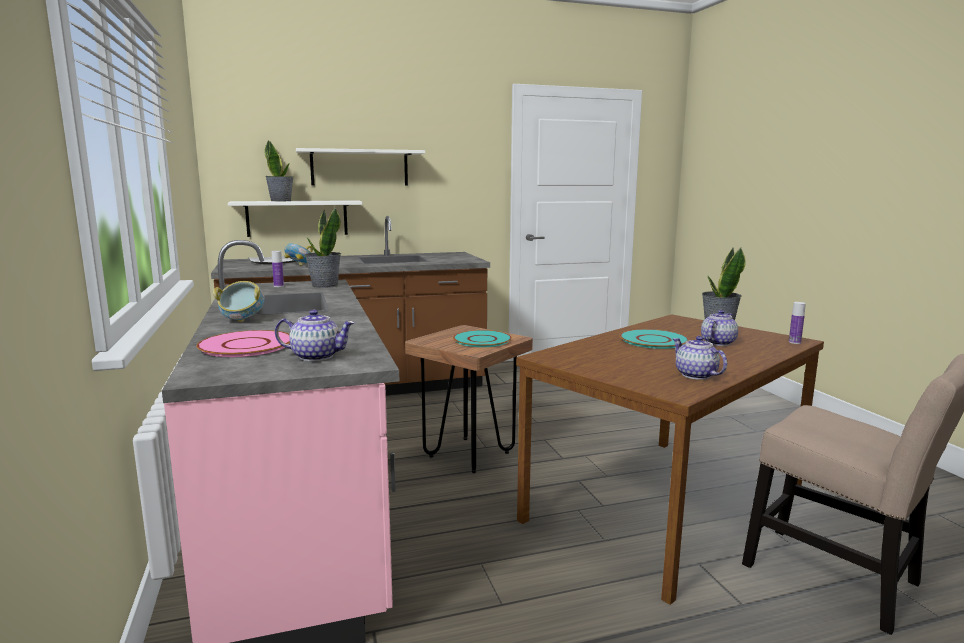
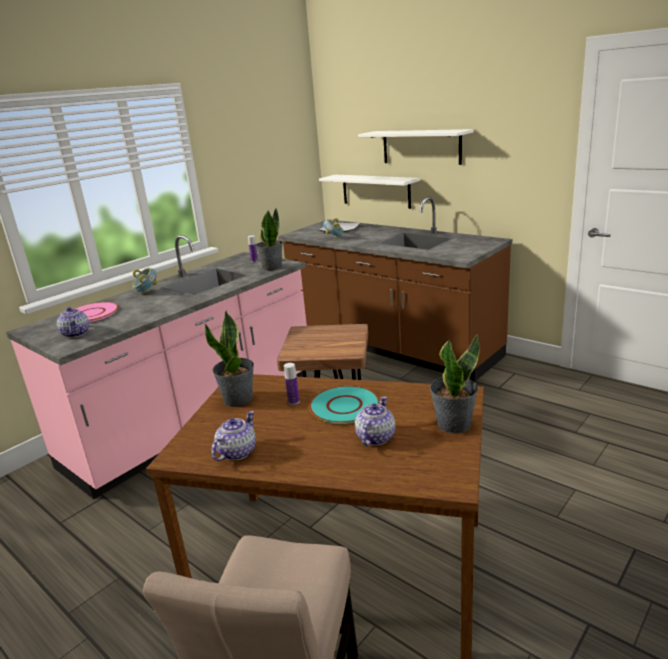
camera: 60 degrees right, 10 degrees up
(281, 201) = (358, 177): potted plant -> potted plant (238, 399)
(482, 340) = (328, 345): turquoise plate -> none
(717, 343) = (375, 438): teapot -> teapot turned 75 degrees counterclockwise
(794, 342) = (439, 483): bottle -> bottle (293, 402)

